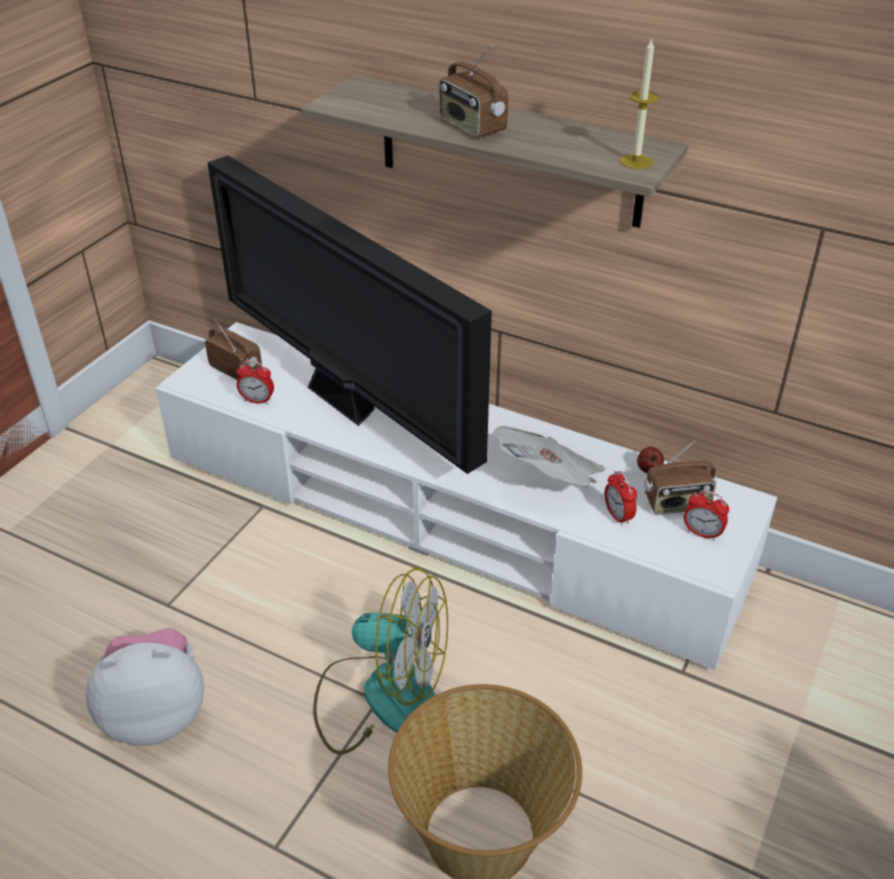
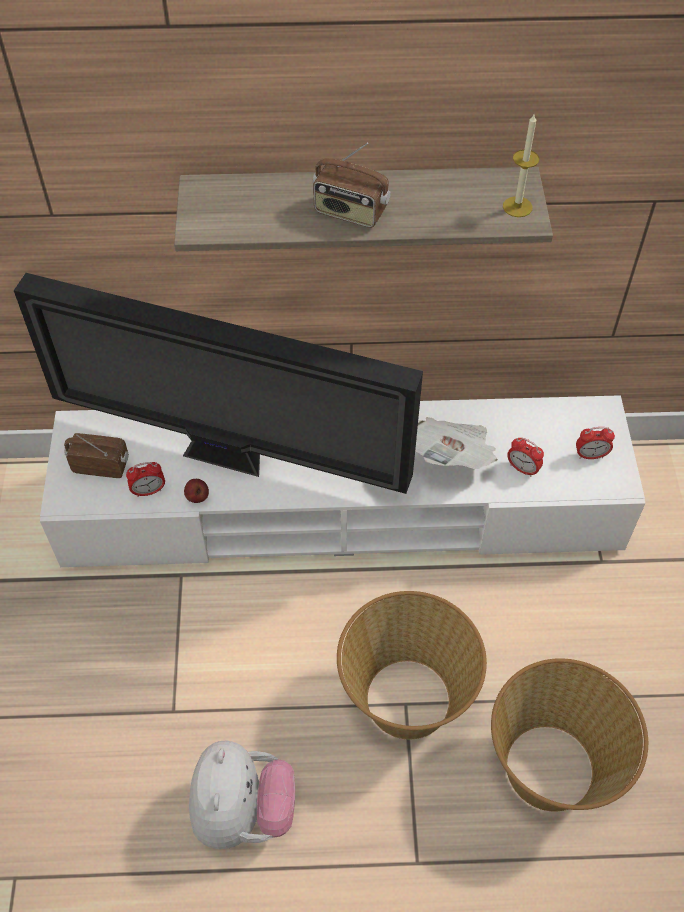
camera: 30 degrees left, 15 degrees up
(156, 714) = (243, 811): plush toy -> plush toy turned 135 degrees clockwise
(381, 696) = (406, 698): fan -> basket
(648, 470) = (516, 413): apple -> apple (197, 497)
(677, 504) = (556, 436): radio -> none

